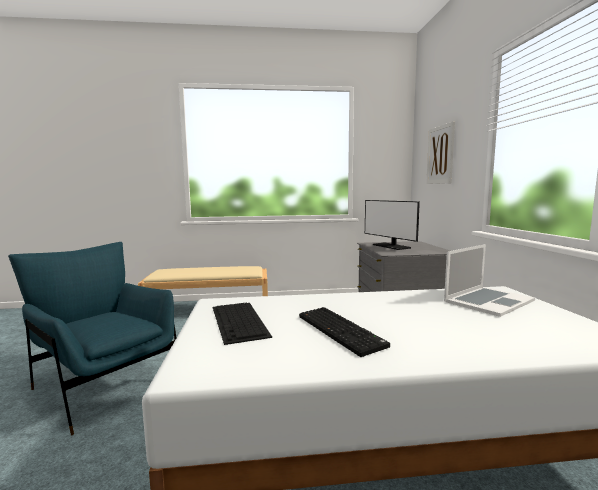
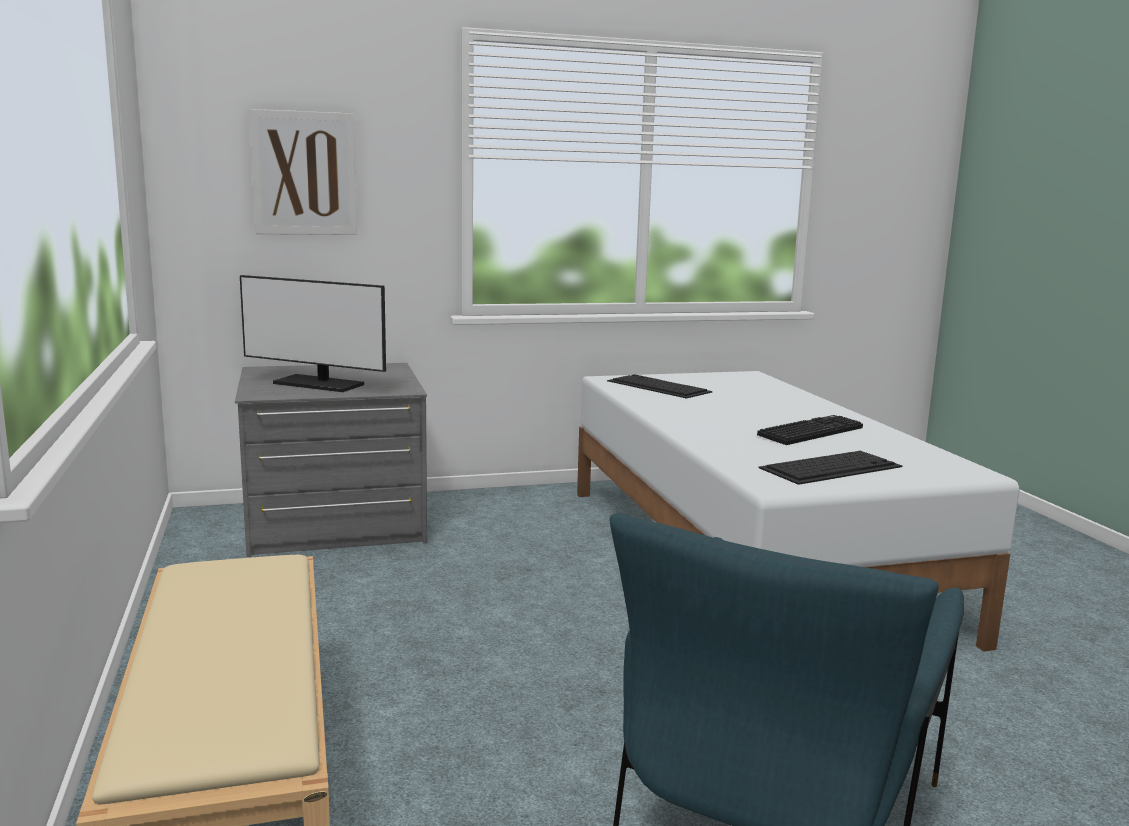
camera: 100 degrees left, 5 degrees up
(391, 246) = (318, 384): monitor -> monitor turned 60 degrees clockwise
(488, 301) = (657, 386): laptop -> keyboard

